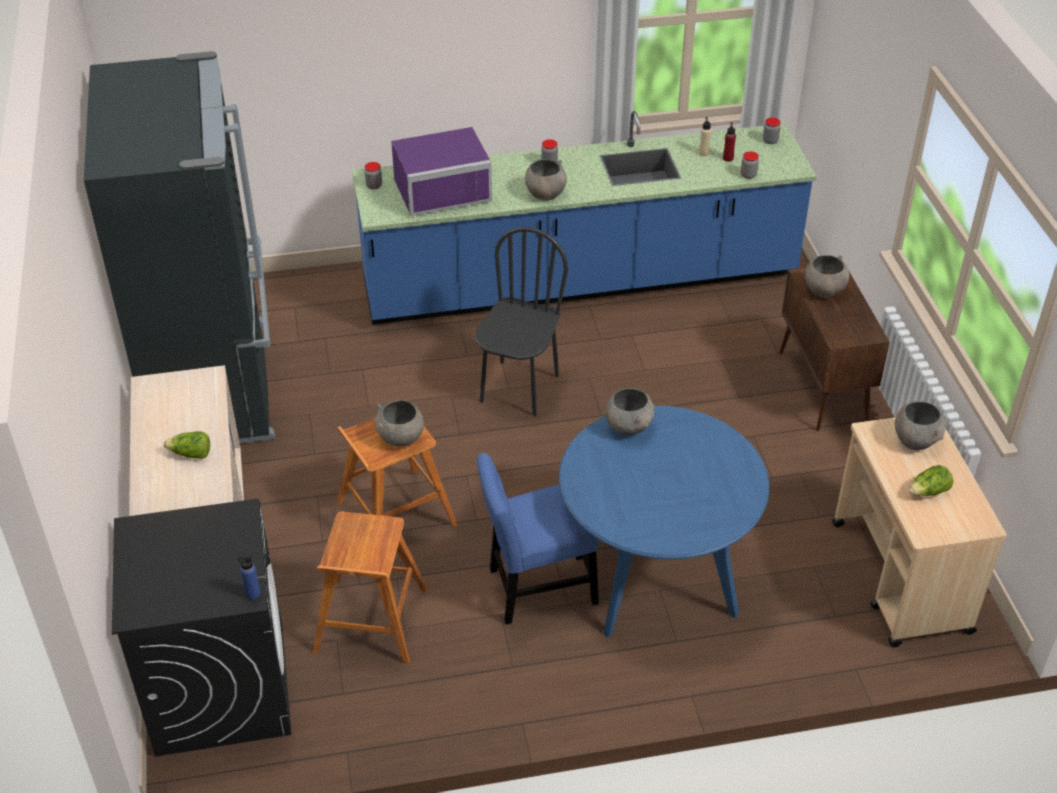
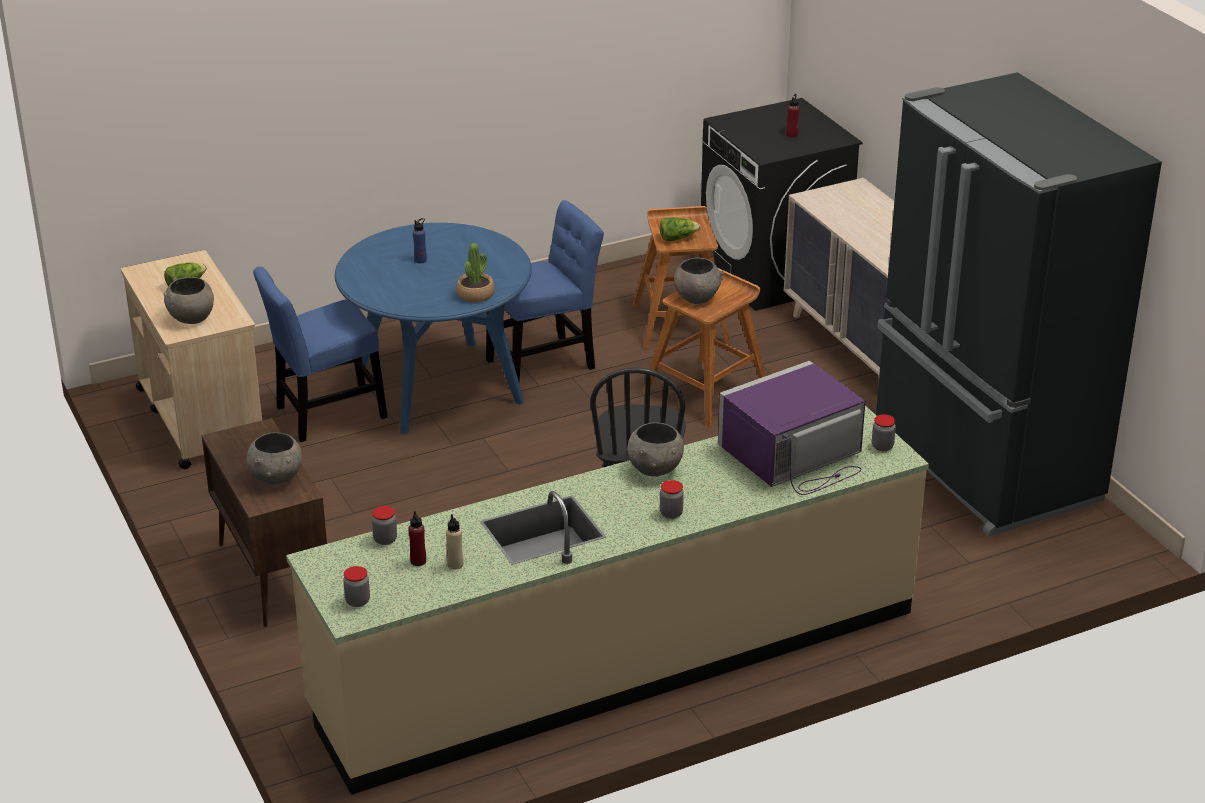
camera: 165 degrees right, 10 degrees down
(184, 549) = (792, 135): none -> red bottle
(191, 454) = (859, 220): lettuce -> lettuce (677, 238)
(252, 593) = (720, 123): blue bottle -> blue bottle (420, 260)
(580, 282) = (617, 660): blue counter -> beige counter
(628, 427) = (475, 295): grey bowl -> potted plant
(773, 557) = (325, 414): none -> blue chair

